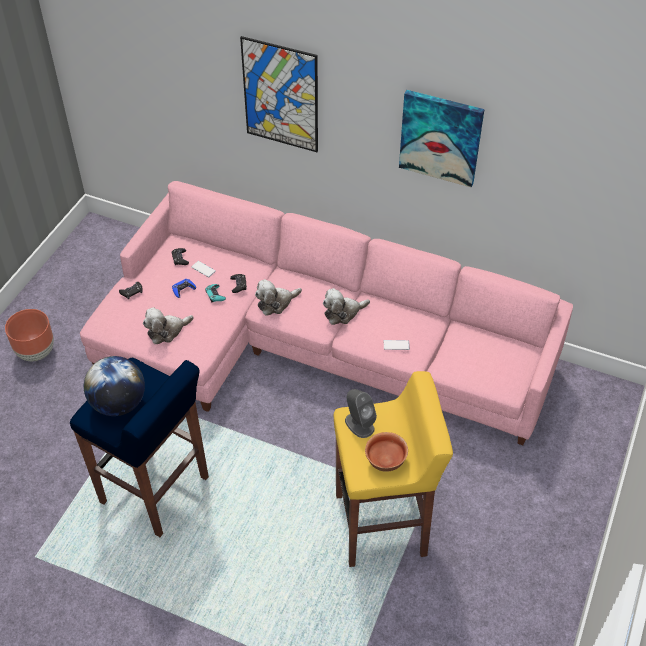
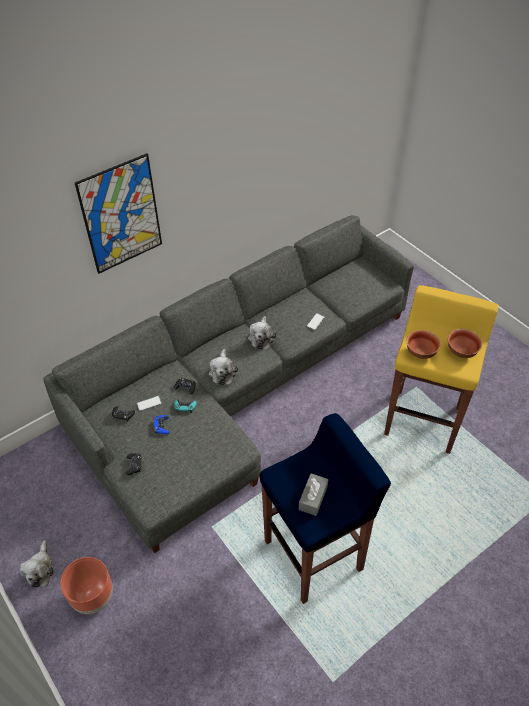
camera: 60 degrees left, 0 degrees up
(119, 404) = (313, 498): globe -> grey tissue box
(167, 331) = (199, 456): plush toy -> plush toy (40, 569)
(309, 345) = (235, 390): pink sofa -> grey sofa
(359, 424) = (420, 352): grey speaker -> bowl
(440, 137) = (251, 158): picture -> none

